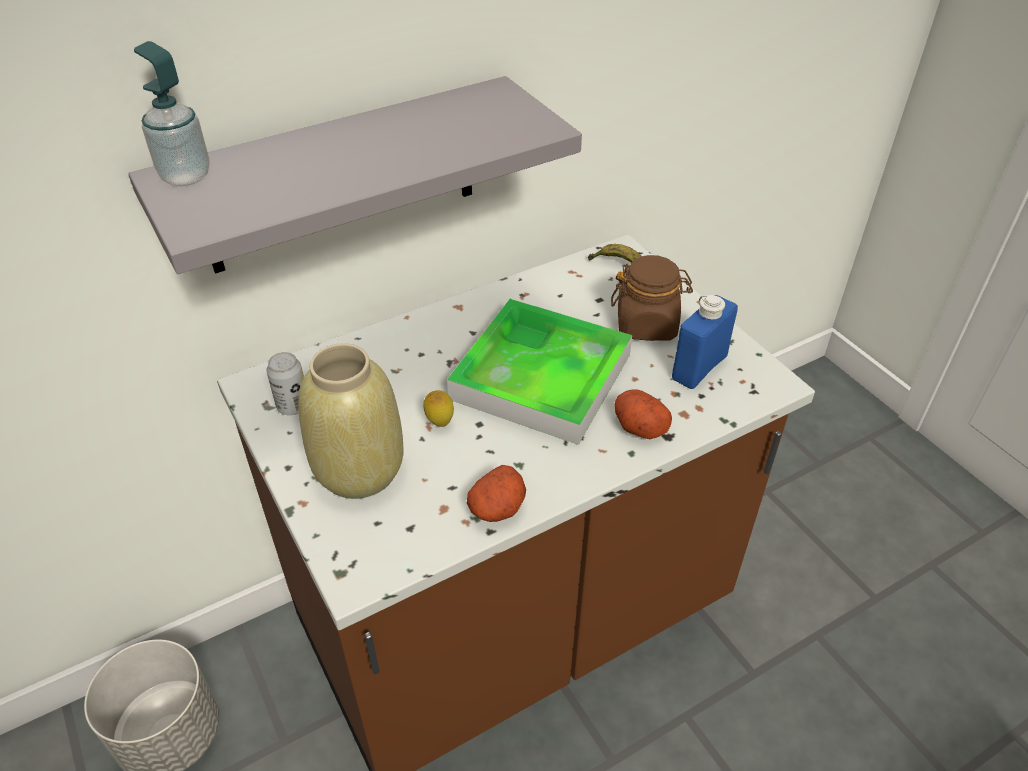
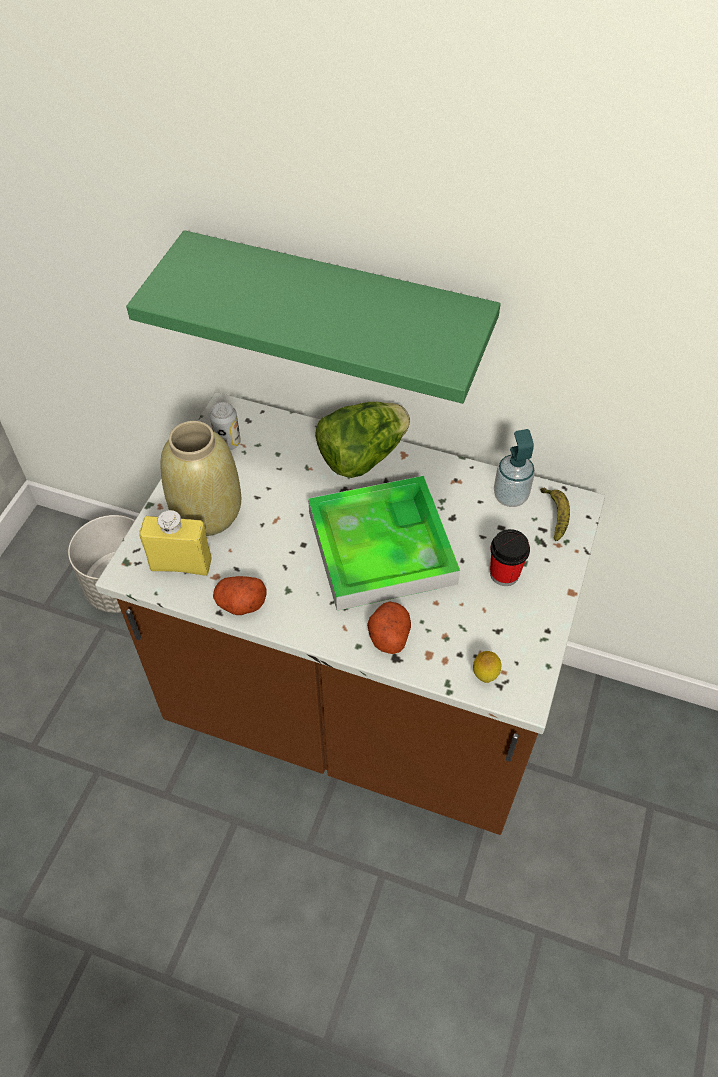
camera: 50 degrees right, 10 degrees up
(186, 176) = (202, 254): soap dispenser -> soap dispenser (510, 496)
(341, 177) = (337, 308): grey shelf -> green shelf
(397, 527) = (181, 564): none -> yellow bottle
(428, 331) = (362, 457): none -> lettuce
(440, 422) = (284, 523): lemon -> lemon (485, 676)
(647, 324) = (504, 574): brown jar -> cup
(699, 368) = (489, 635): blue bottle -> none

